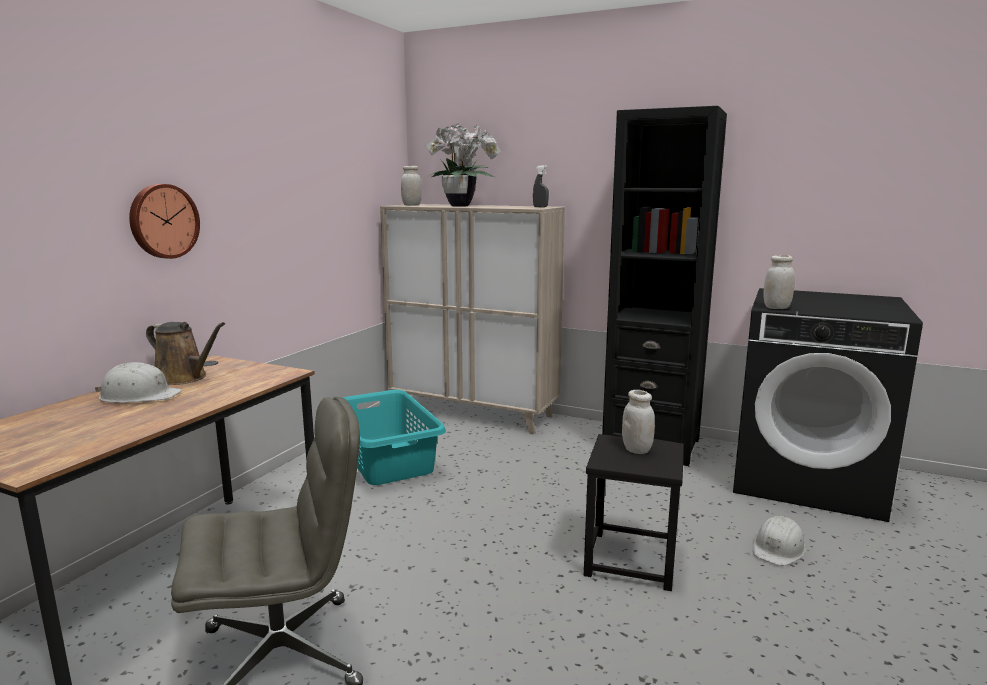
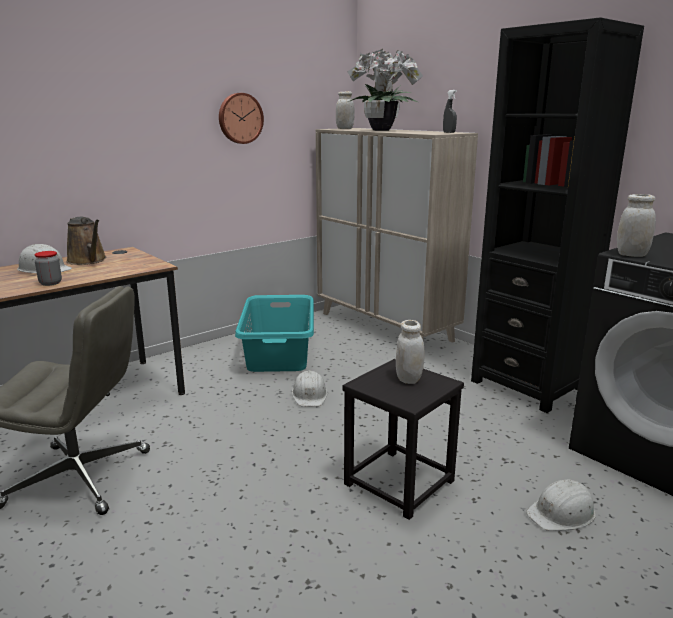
camera: 25 degrees right, 5 degrees up
(163, 221) = (90, 138): wall clock -> wall clock (240, 118)
(181, 410) = (50, 283): none -> jar
(464, 496) = (309, 395): none -> white hard hat

